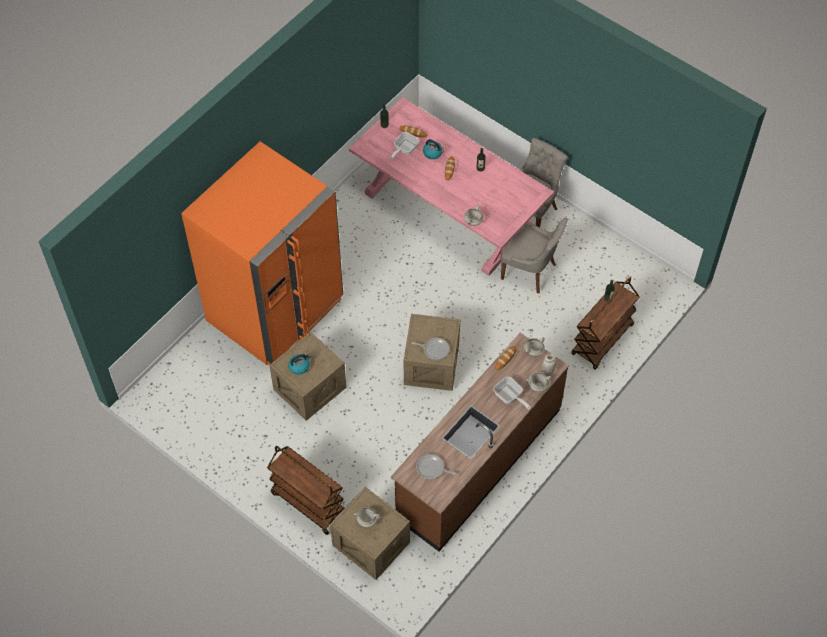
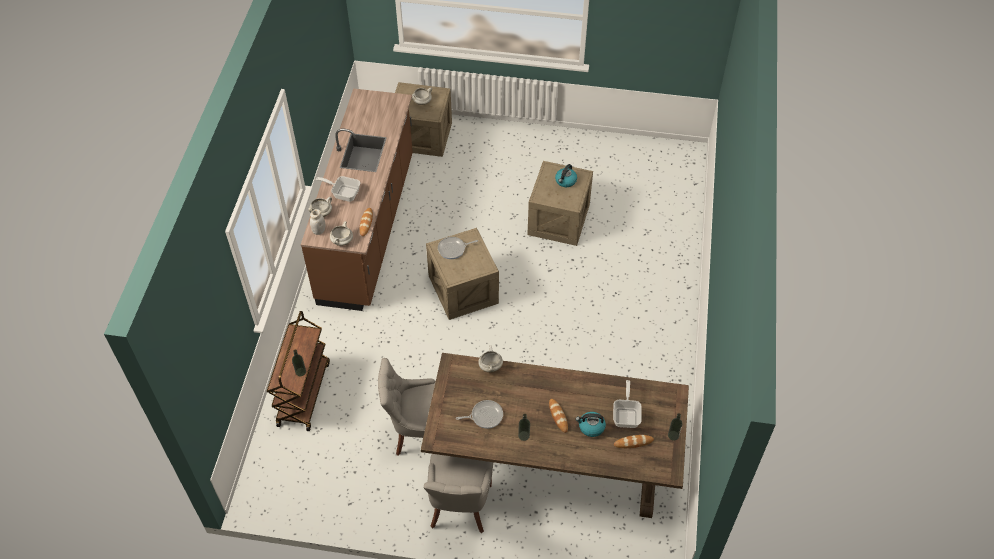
camera: 150 degrees right, 5 degrees down
(275, 310) = (645, 268): orange fridge -> none
(307, 503) = (492, 140): brown cart -> none
(431, 468) = (380, 113): frying pan -> frying pan (485, 416)
(448, 210) = (554, 459): pink dining table -> brown dining table

